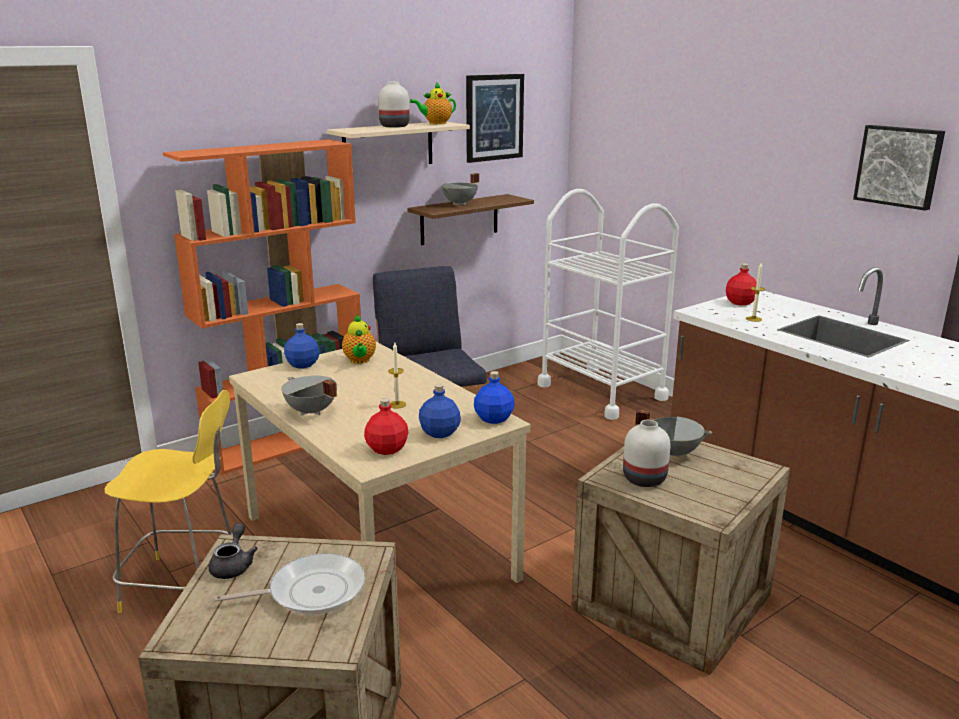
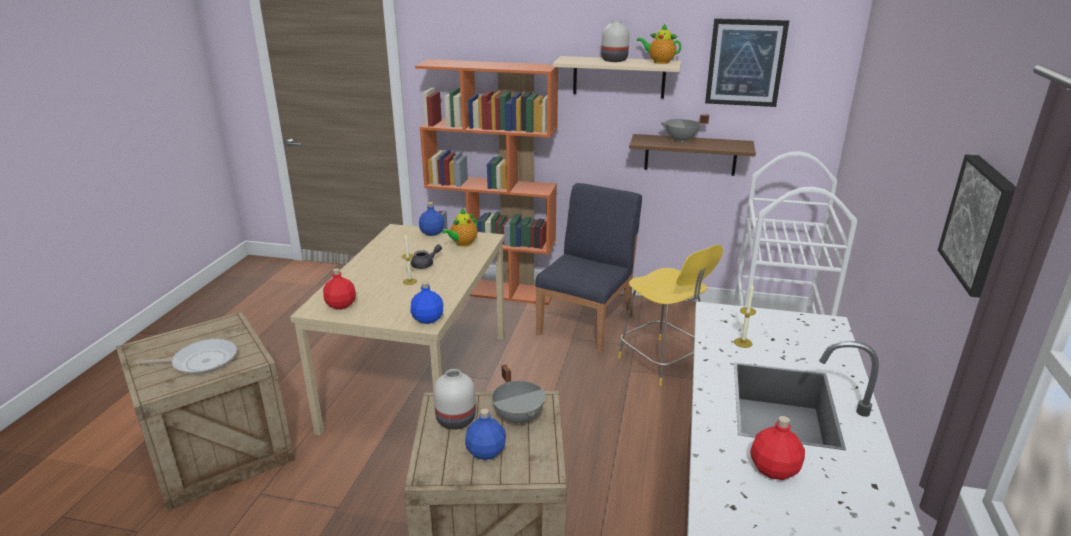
camera: 50 degrees right, 5 degrees up
(186, 586) = (318, 343): yellow chair -> yellow chair (662, 362)
(233, 565) = (212, 329): grey teapot -> grey teapot (426, 264)
(311, 412) = (367, 263): grey cooking pot -> none
(311, 591) = (201, 361): frying pan -> frying pan turned 45 degrees counterclockwise
(440, 433) = (383, 311): blue bottle -> blue bottle (486, 452)
(740, 302) = (781, 323): red bottle -> red bottle (774, 469)

